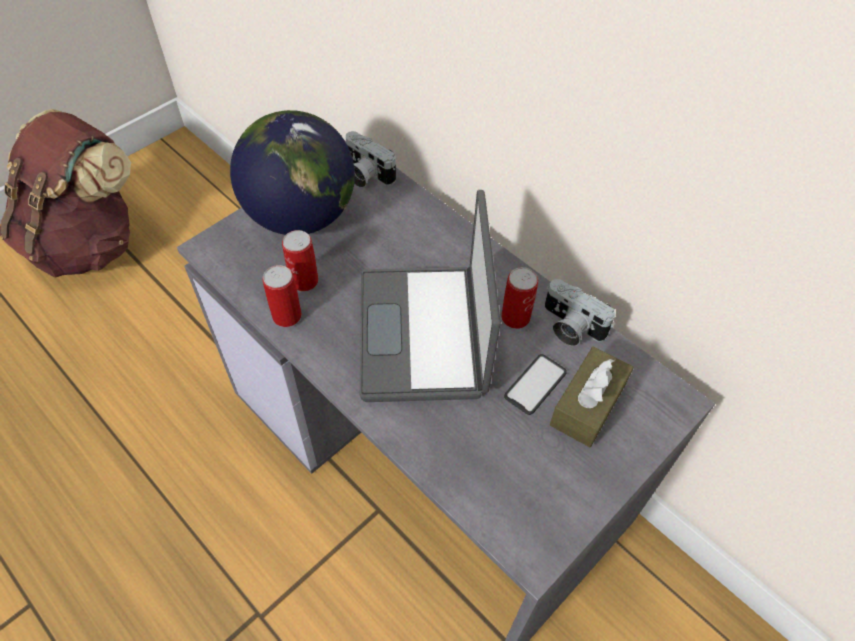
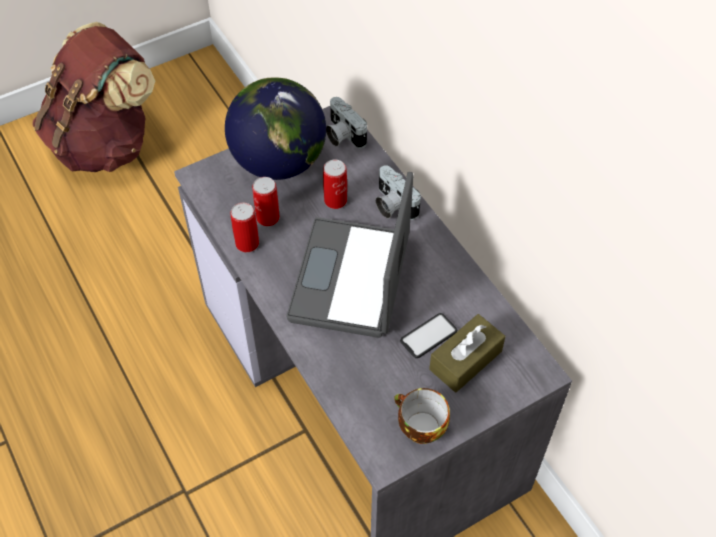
camera: 15 degrees right, 0 degrees up
(515, 317) = (430, 279): can -> can (335, 200)
(561, 502) = (419, 427): none -> cup
(570, 327) = (473, 296): camera -> camera (392, 205)

